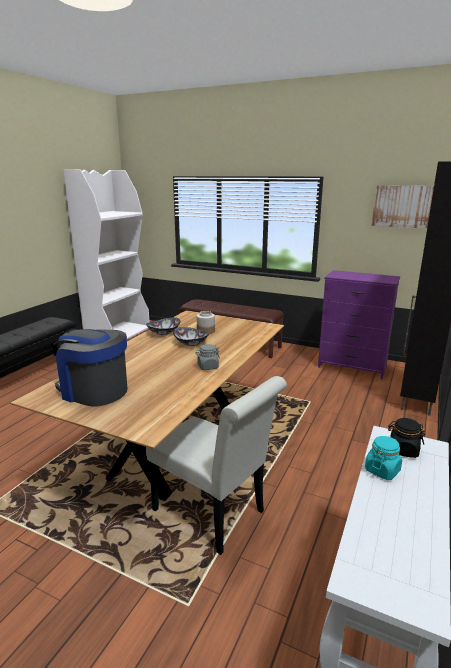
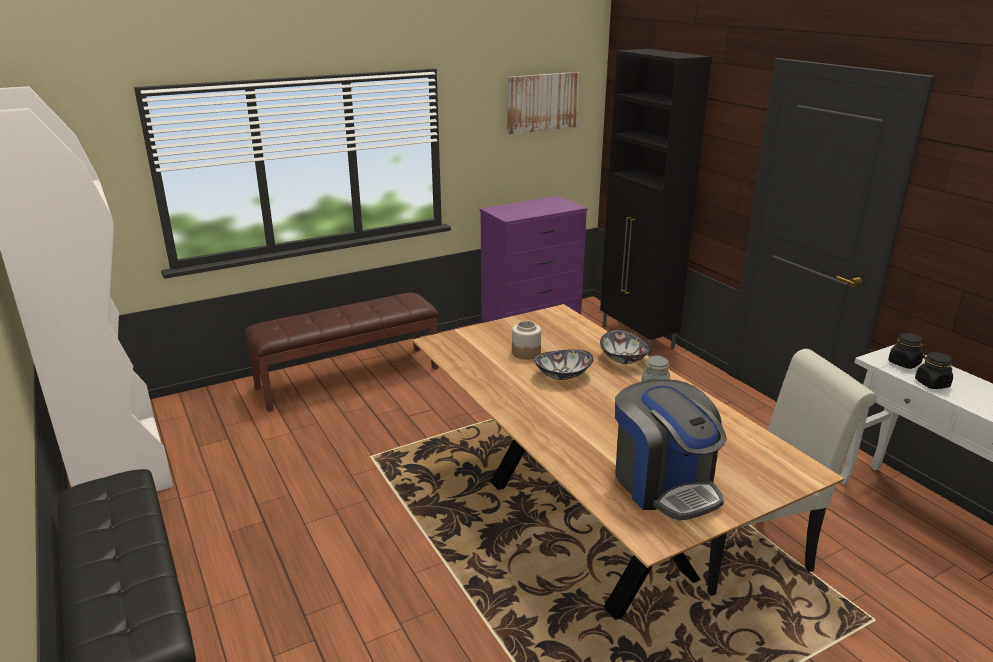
camera: 55 degrees left, 5 degrees up
(94, 391) = (664, 484): coffee machine -> coffee machine turned 90 degrees counterclockwise
(164, 333) = (495, 381): bowl -> bowl (624, 359)
(382, 470) = (931, 383): turquoise jar -> black jar

